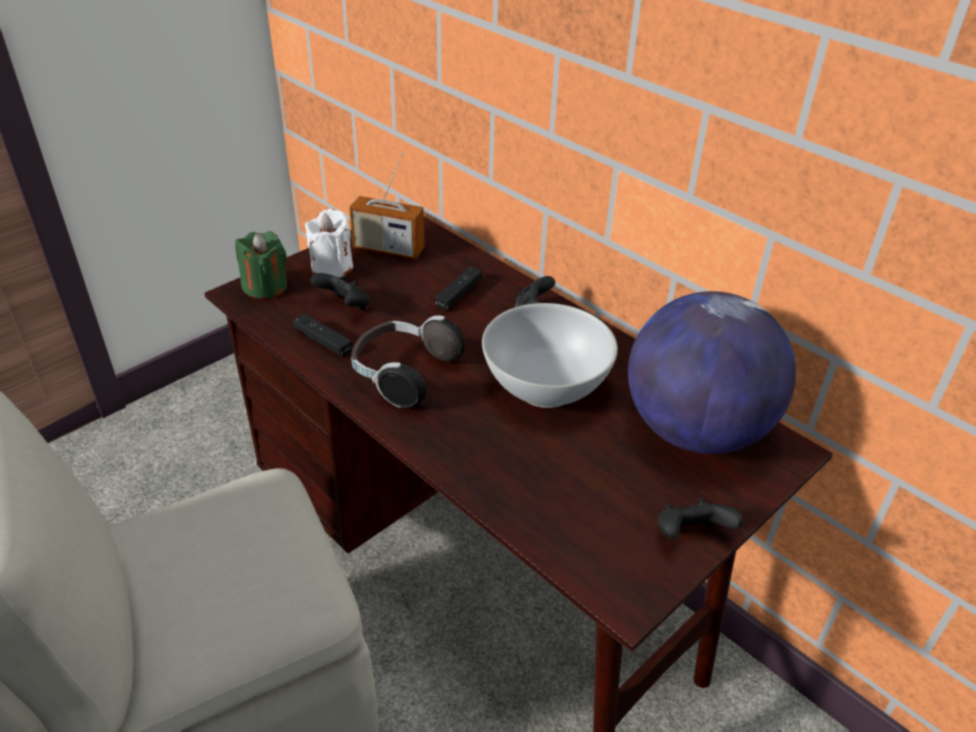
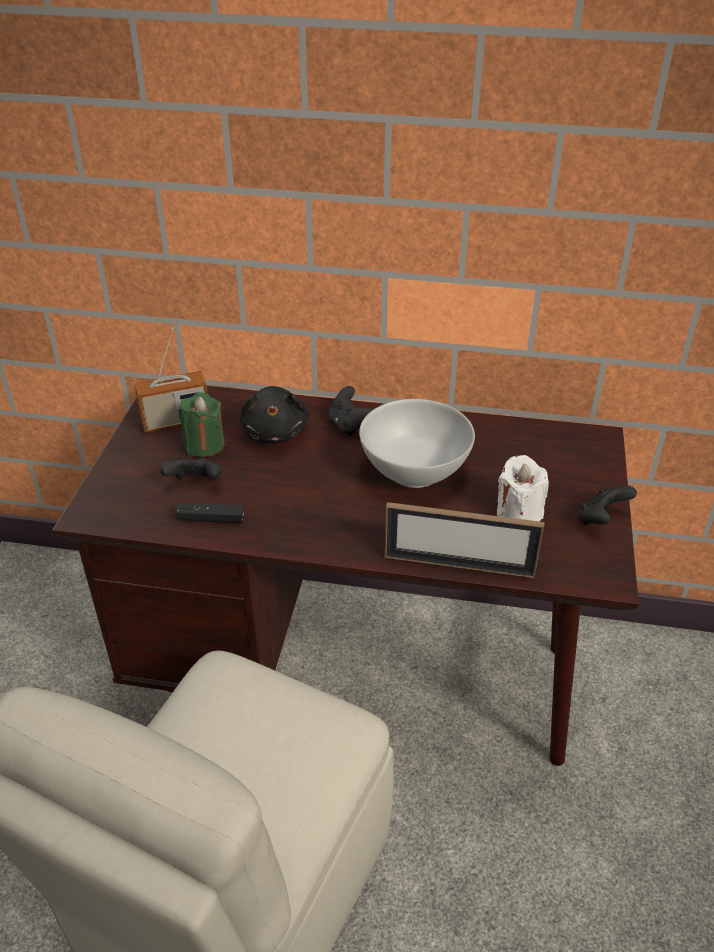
camera: 35 degrees left, 0 degrees up
(265, 287) = (105, 499): green candle -> green candle (204, 445)
(332, 268) = (145, 457): white candle -> white candle (518, 514)
(403, 374) = (304, 512): headphones -> none
(459, 294) = (275, 432): black game controller -> black plush toy
(486, 497) = (459, 565): none -> picture frame
(695, 430) = (536, 452): globe -> none

